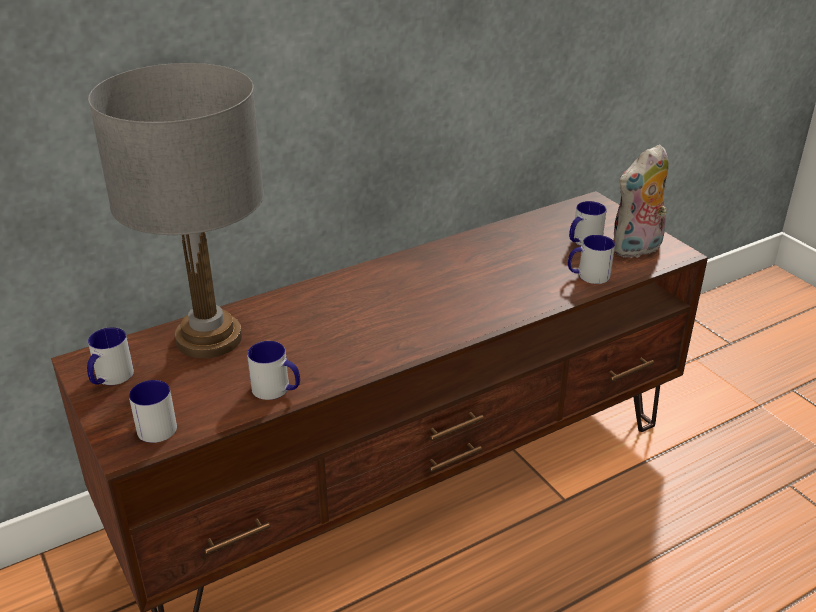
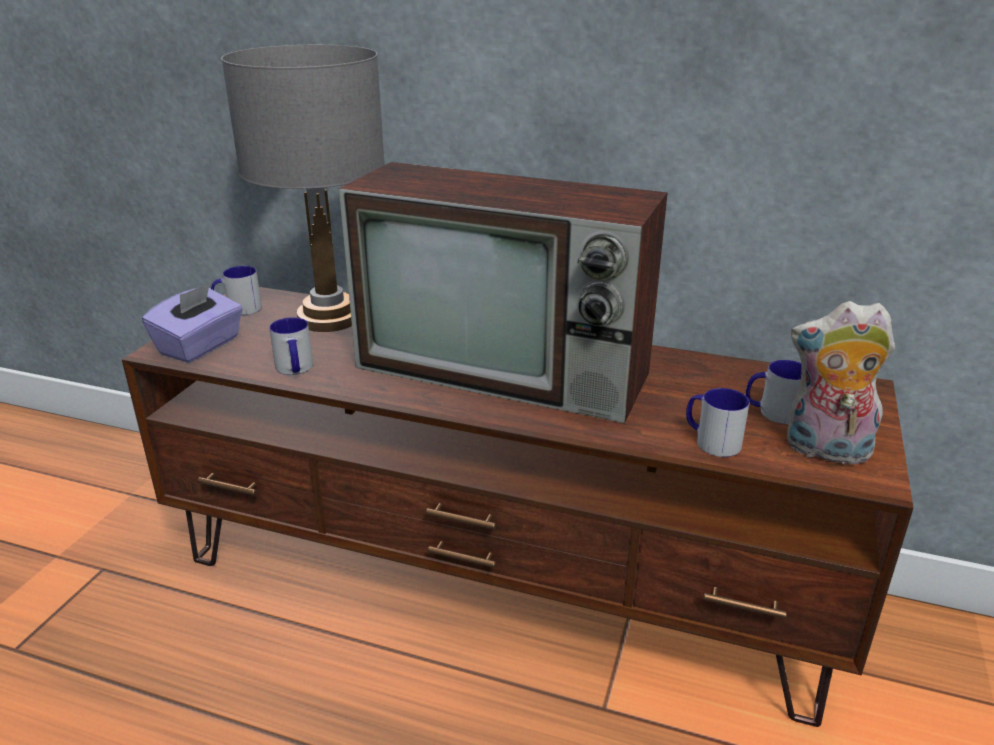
camera: 50 degrees right, 5 degrees down
(155, 424) = (200, 346): mug -> purple tissue box
(414, 300) = (507, 371): none -> television

